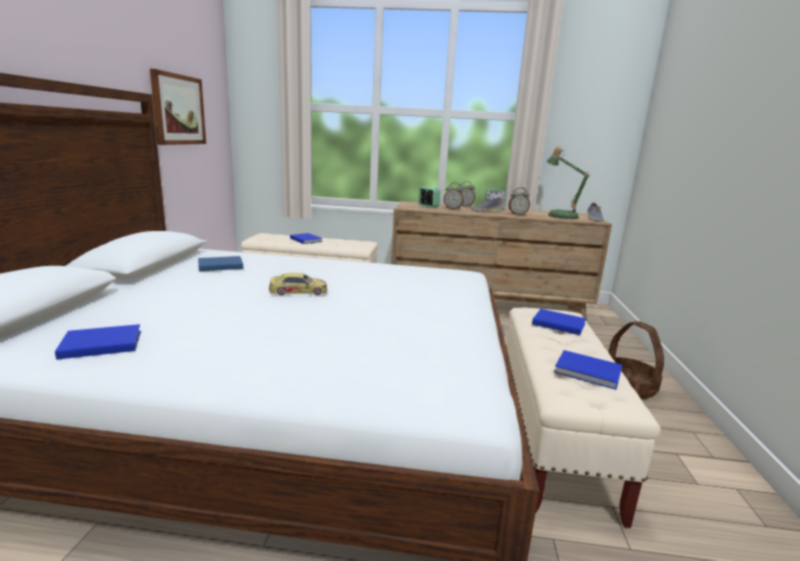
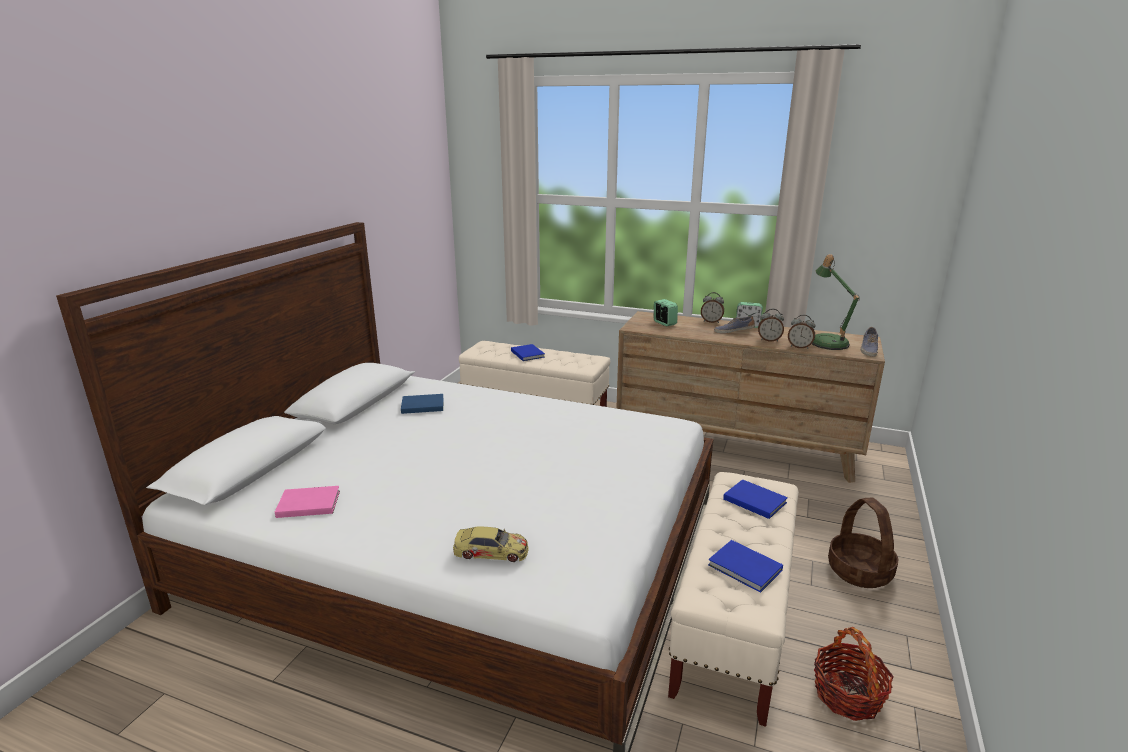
camera: 15 degrees right, 5 degrees up
(99, 344) = (307, 503): blue book -> pink book
(178, 110) = (393, 223): picture -> none
(298, 291) = (486, 447): toy car -> toy car (491, 551)
(452, 209) = (692, 328): alarm clock -> alarm clock (799, 347)
(680, 487) = (848, 695): none -> basket

